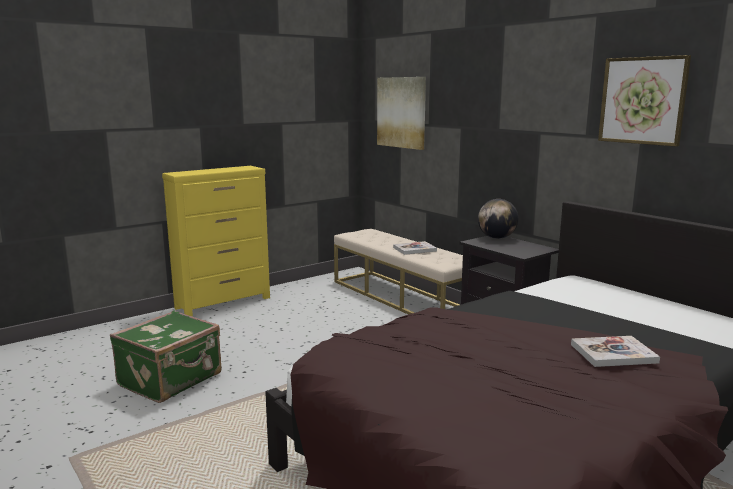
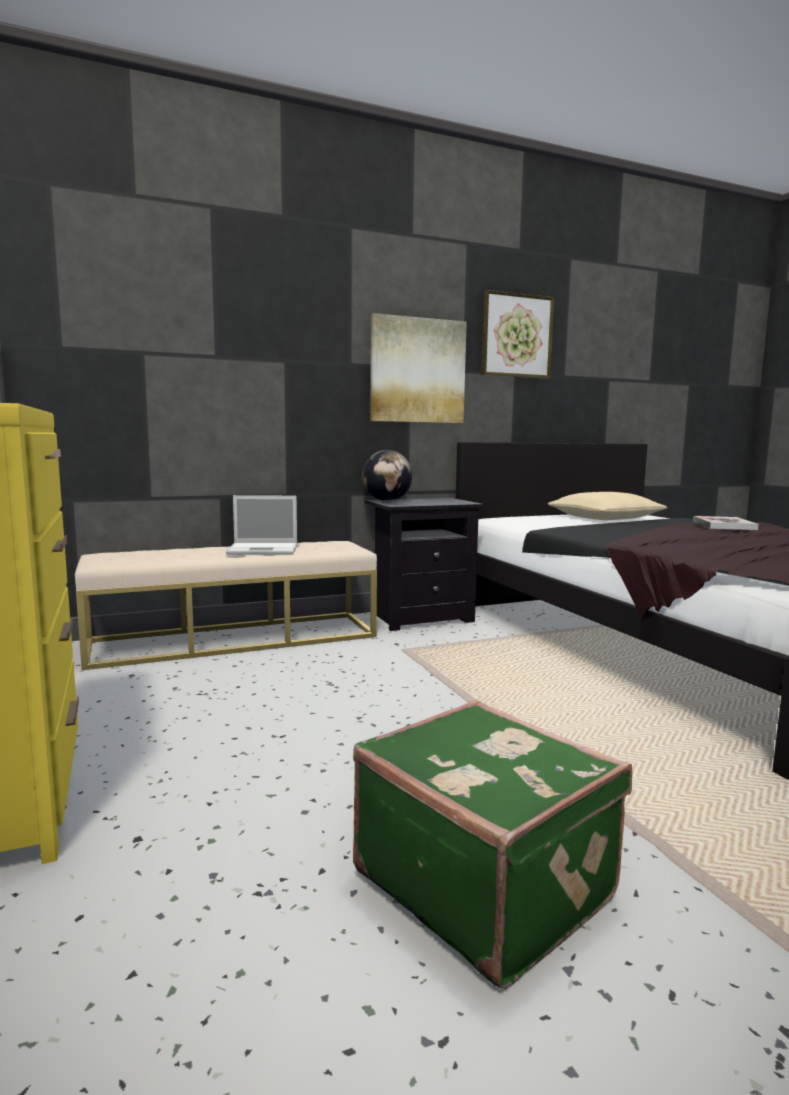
camera: 75 degrees left, 5 degrees down
(401, 112) = (148, 333): picture -> picture (417, 371)
(414, 249) = (264, 549): book -> laptop
(649, 314) = (604, 518): none -> beige pillow

